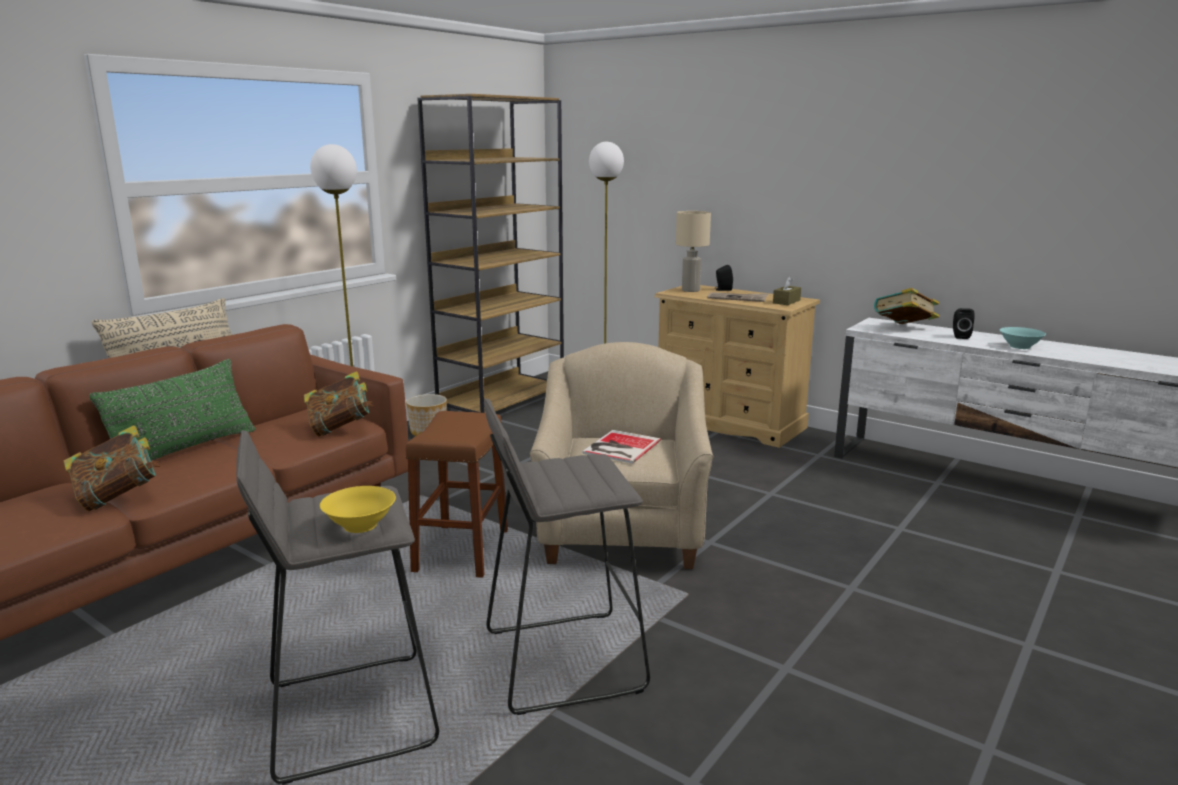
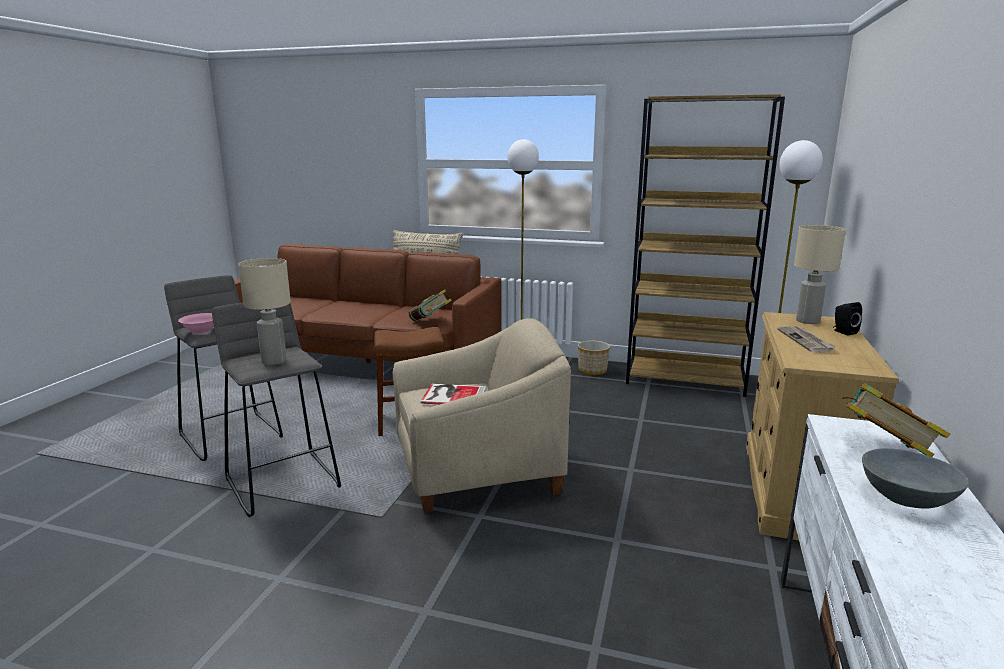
camera: 70 degrees right, 0 degrees up
(118, 497) = (315, 310): book -> none
(185, 450) = (379, 305): green pillow -> none
(361, 525) = (201, 331): yellow bowl -> pink bowl
(586, 473) = (275, 361): none -> beige table lamp
(786, 301) = (837, 362): brown tissue box -> none
(960, 336) = (908, 498): black speaker -> grey bowl
(1020, 346) = (924, 558): turquoise bowl -> none

